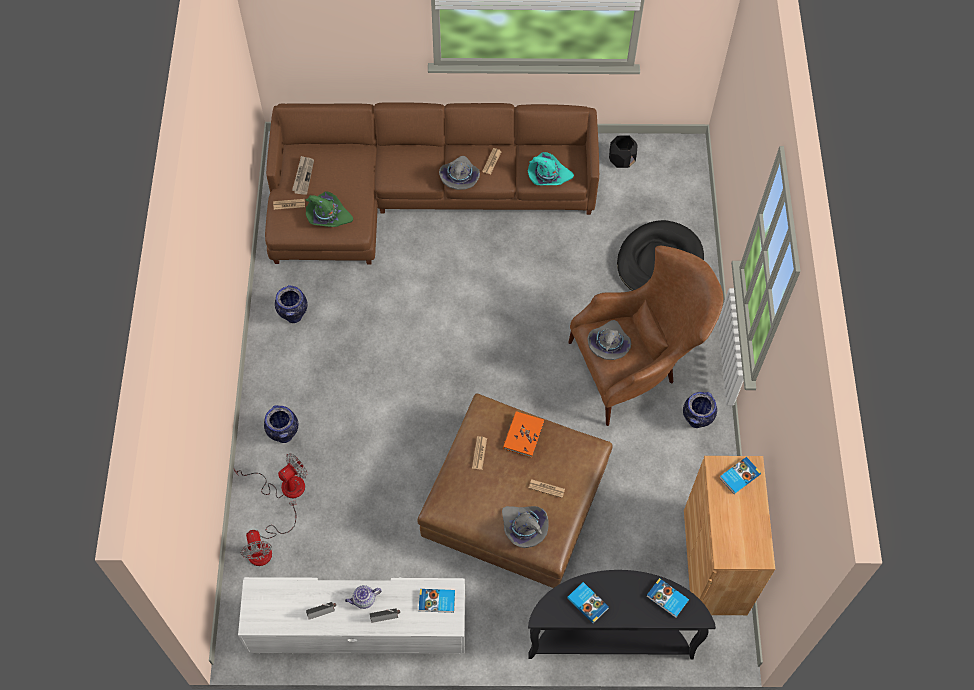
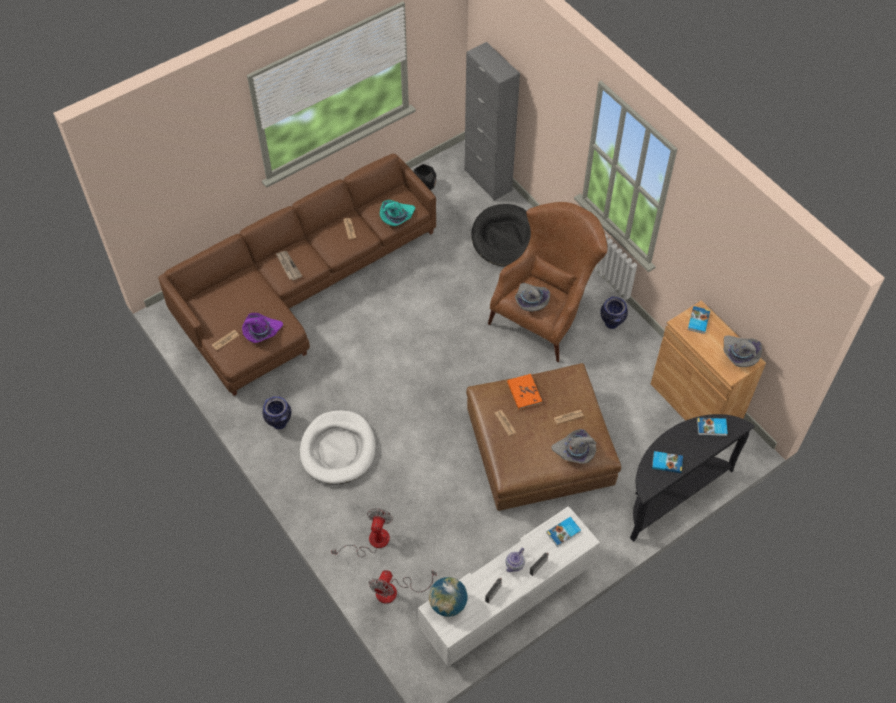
camera: 35 degrees left, 5 degrees down
(266, 547) = (394, 591): fan -> fan turned 75 degrees clockwise
(272, 593) = (448, 604): none -> globe
(284, 435) = (342, 508): vase -> none
(303, 176) = (219, 315): newspaper -> newspaper (288, 266)
(325, 376) = (338, 449): none -> white dog bed
(327, 216) = (261, 331): green hat -> purple hat
(459, 177) = (335, 251): grey hat -> grey hat (739, 354)
(692, 191) = (488, 180): none -> grey cabinet

